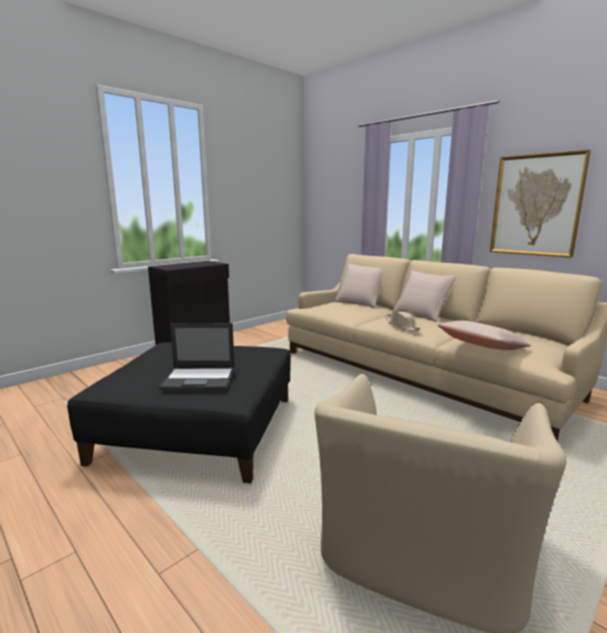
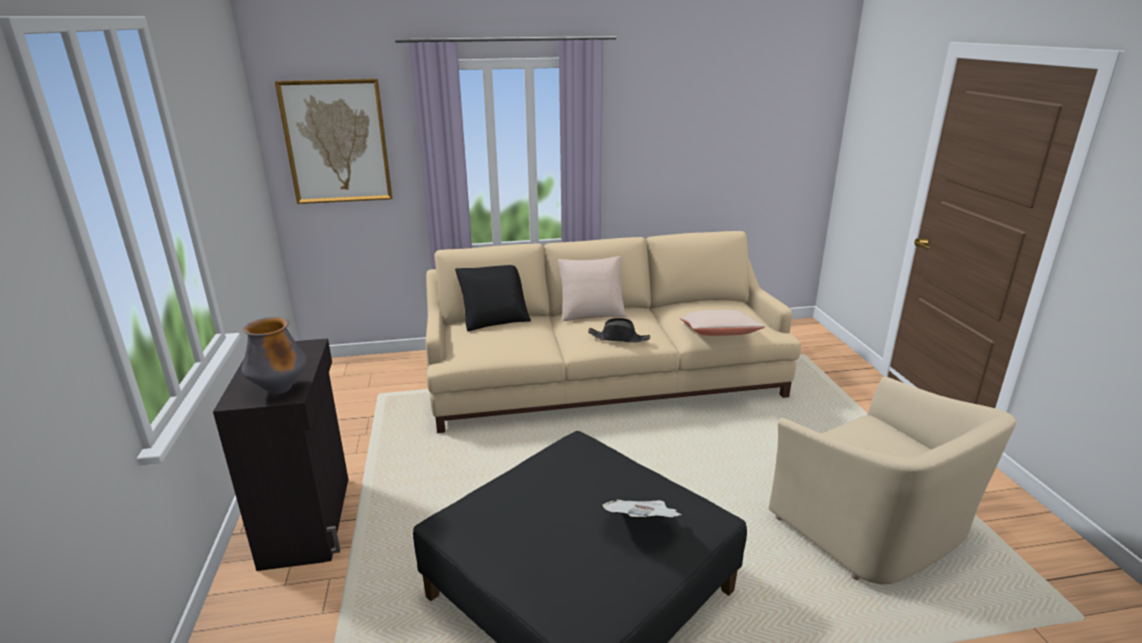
camera: 55 degrees left, 10 degrees up
(174, 267) = (280, 389): none -> vase
(200, 379) = (642, 524): laptop -> newspaper
(360, 302) = (495, 319): beige pillow -> black pillow
(402, 326) = (619, 338): beige hat -> black hat
(536, 205) = (656, 157): picture -> picture (337, 142)

